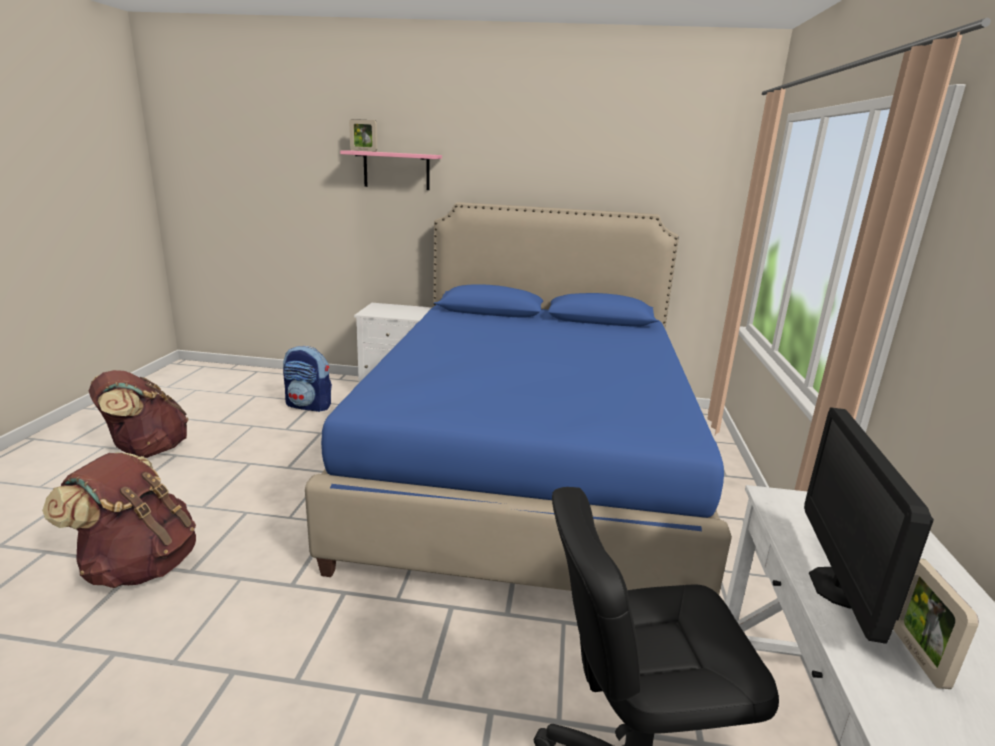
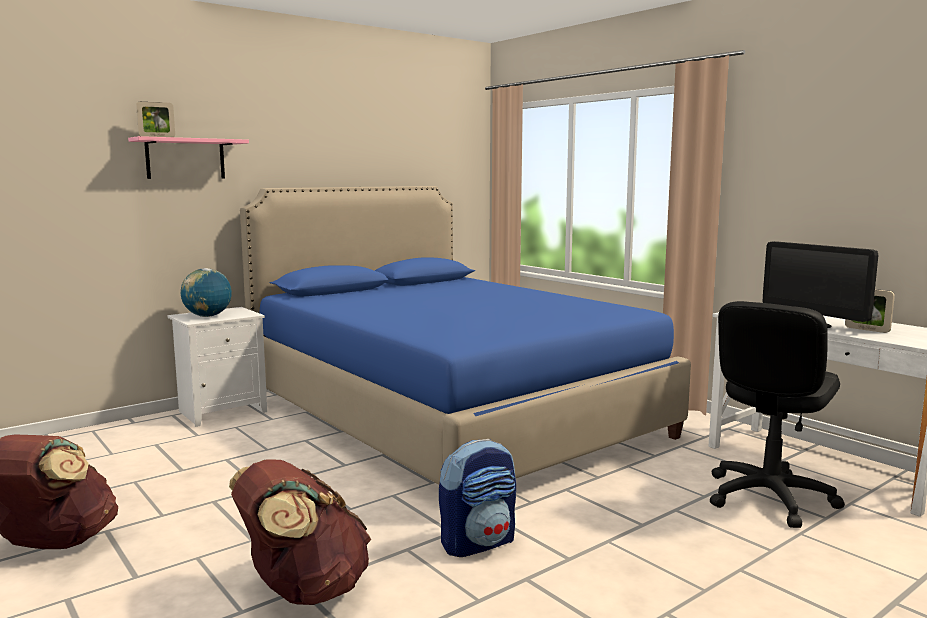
camera: 45 degrees left, 10 degrees down
(309, 406) = (157, 449): backpack -> backpack (478, 543)
(386, 310) = (207, 316): none -> globe

